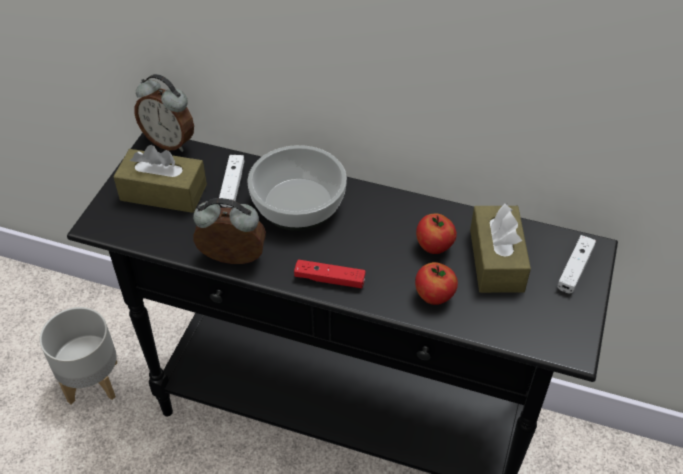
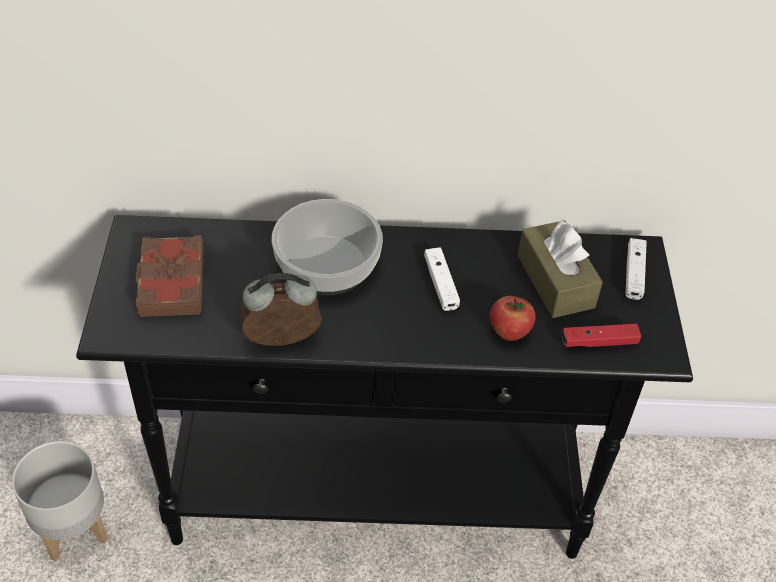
camera: 20 degrees left, 0 degrees up
(163, 192) = (170, 283): brown tissue box -> brown book
(170, 142) = (152, 224): alarm clock -> none
(232, 185) = (246, 259): white game controller -> white game controller (441, 284)
(329, 279) = (395, 338): red game controller -> red game controller (599, 342)
(434, 247) = (488, 281): apple -> none

